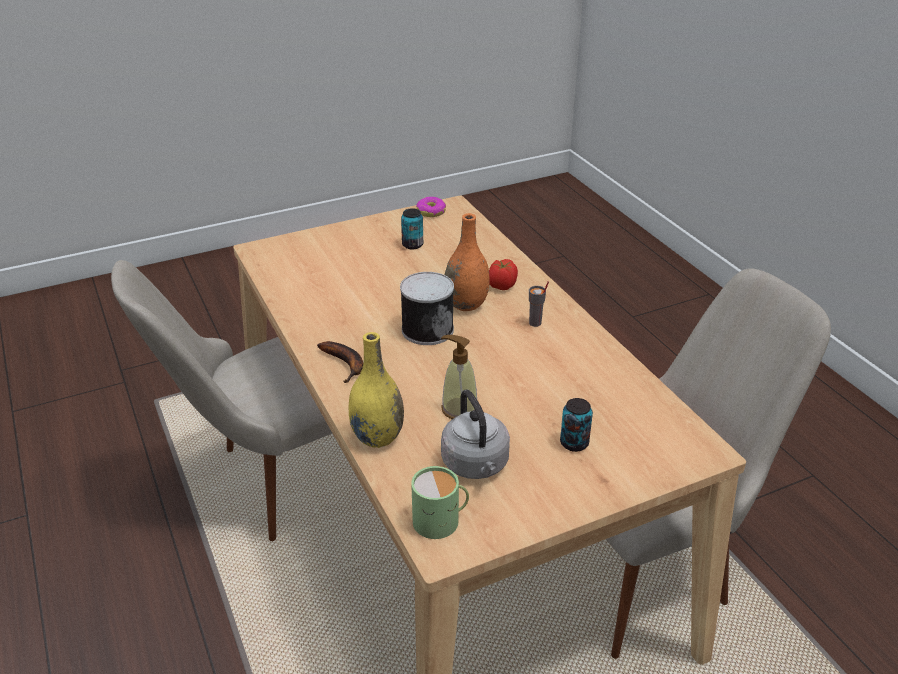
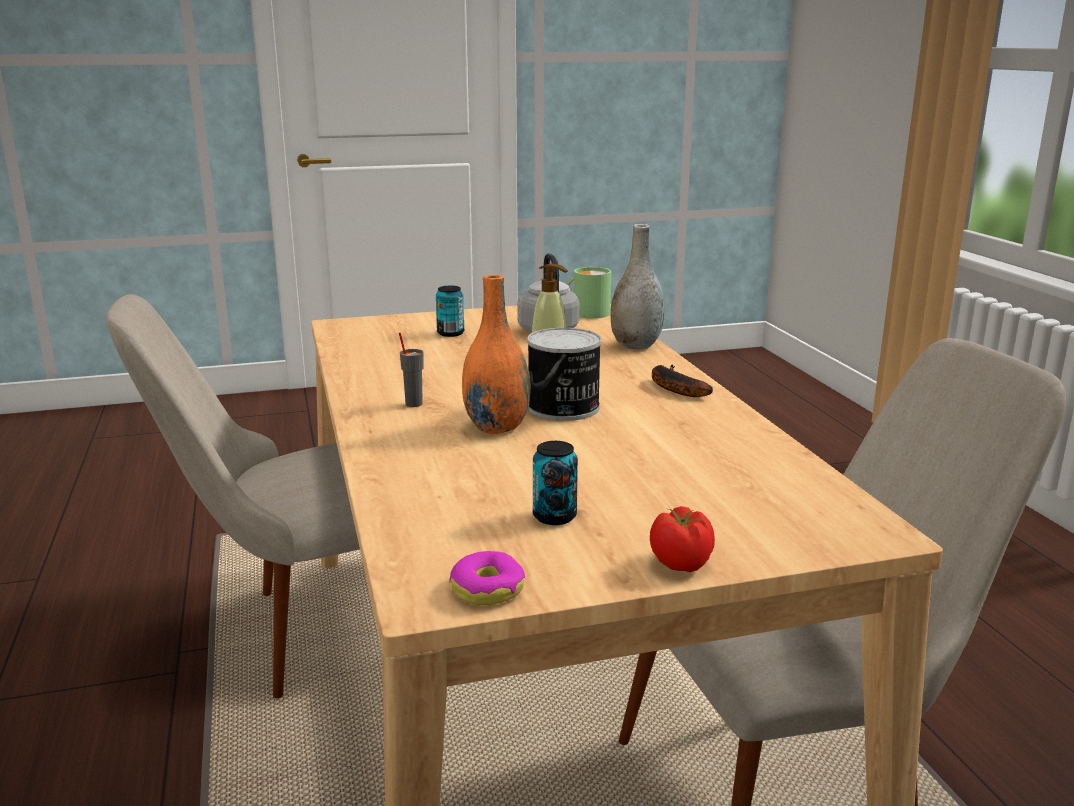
camera: 170 degrees left, 15 degrees down
(377, 437) = (636, 345): yellow vase -> grey vase
(501, 286) = (428, 444): tomato -> tomato (681, 563)

